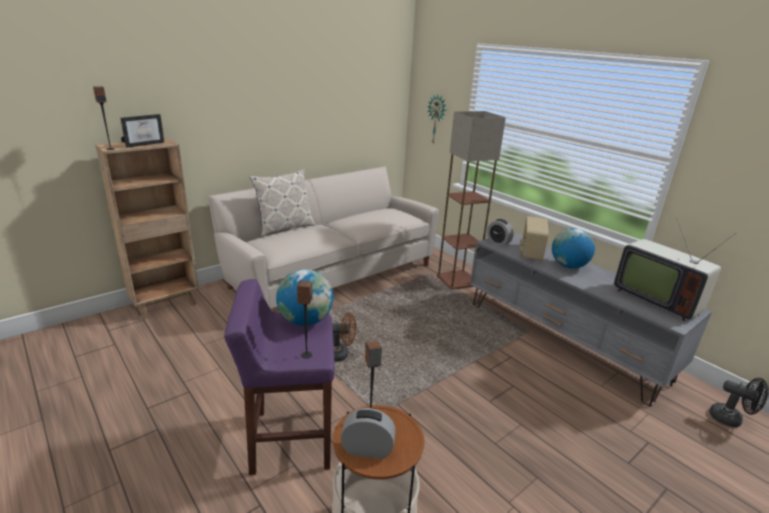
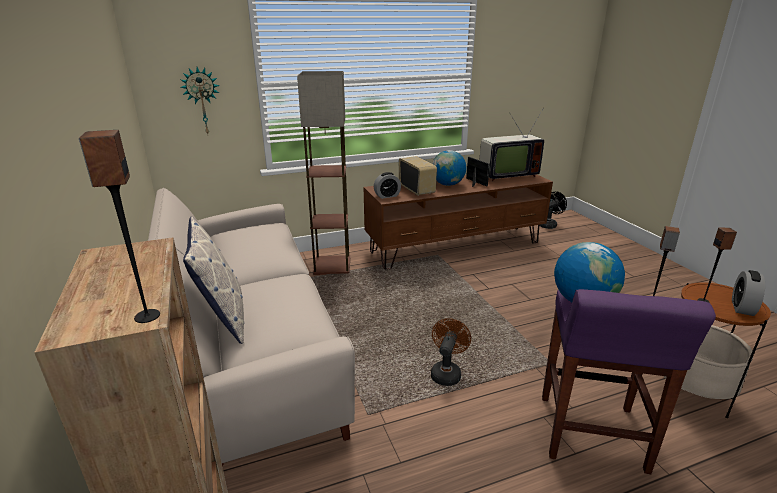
camera: 70 degrees left, 0 degrees up
(144, 144) = (132, 273): picture frame -> picture frame (473, 182)
(530, 253) = (417, 190): radio -> radio turned 150 degrees counterclockwise
(563, 340) = (456, 246): grey tv stand -> brown tv stand

